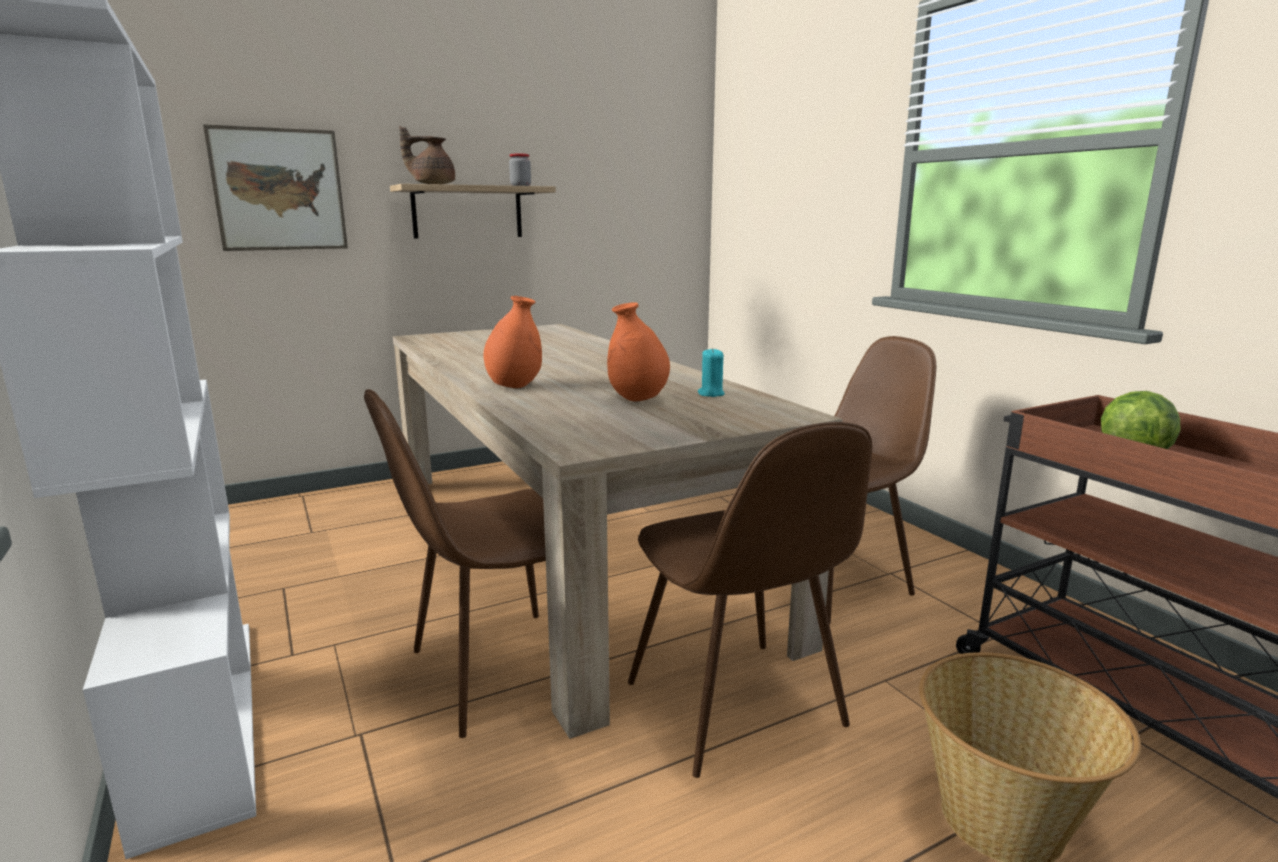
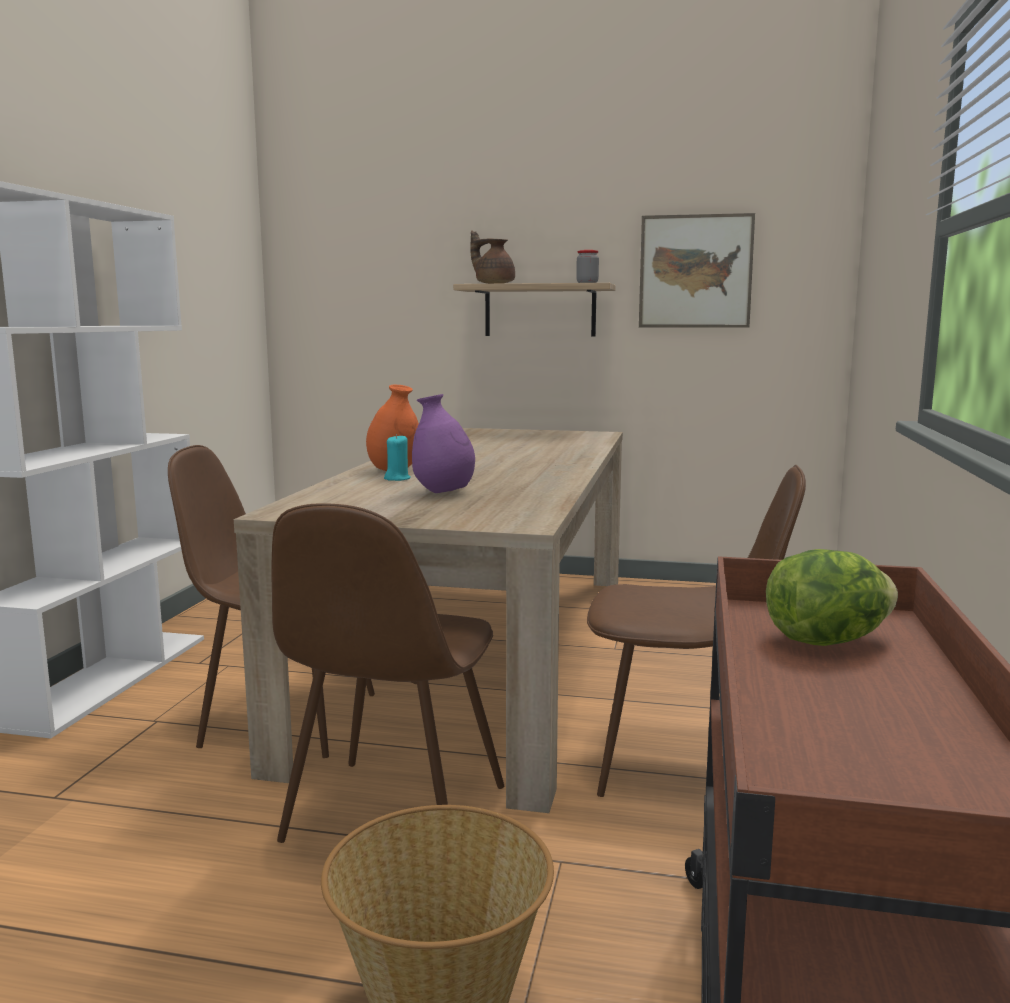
camera: 40 degrees right, 5 degrees down
(279, 190) = (377, 292): picture -> picture (695, 271)
(638, 399) = (444, 492): orange vase -> purple vase
(711, 394) = (518, 498): turquoise candle -> turquoise candle (397, 479)

